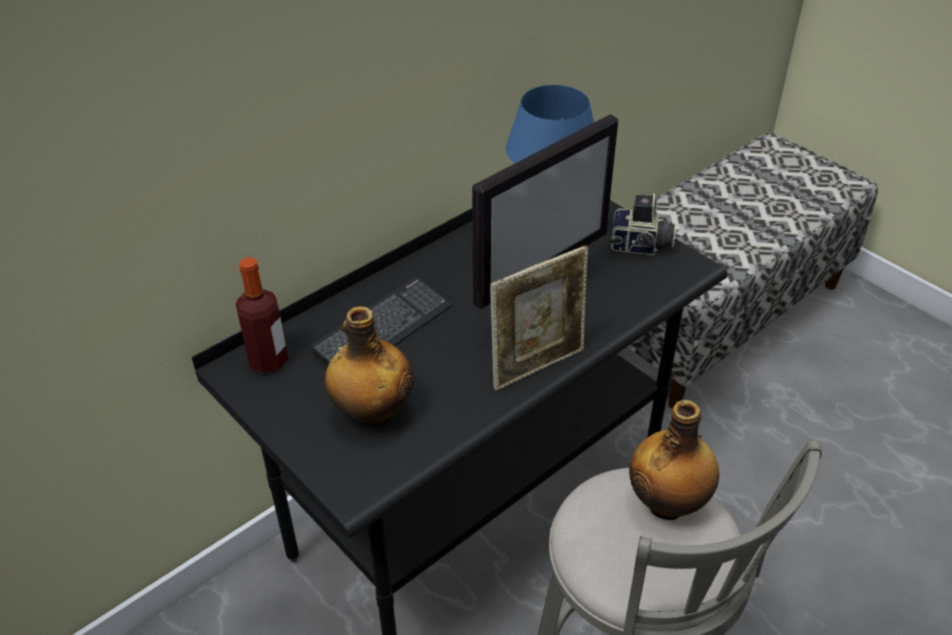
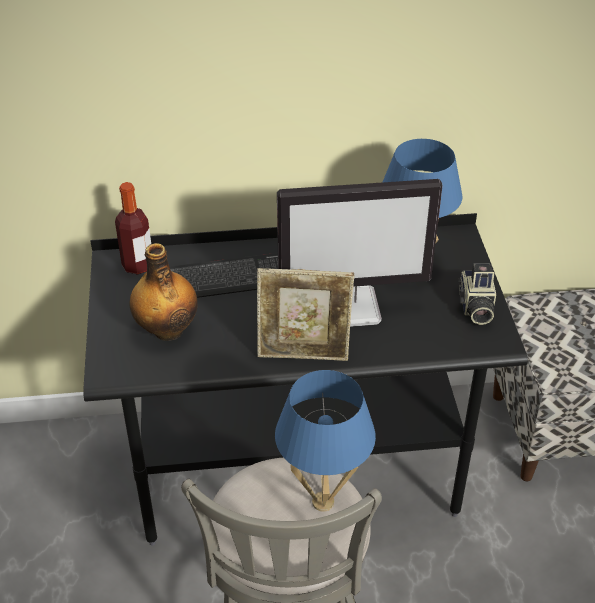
camera: 35 degrees right, 0 degrees up
(641, 246) = (475, 307): camera -> camera turned 45 degrees clockwise
(668, 503) = (322, 502): bottle -> blue table lamp

